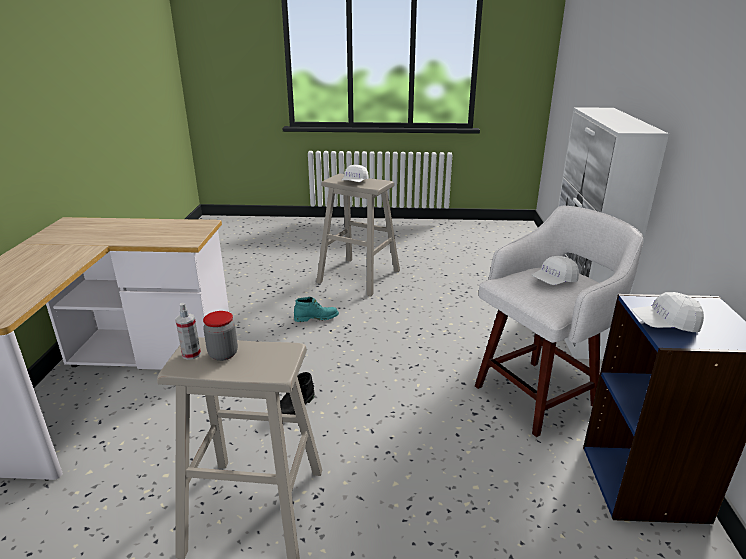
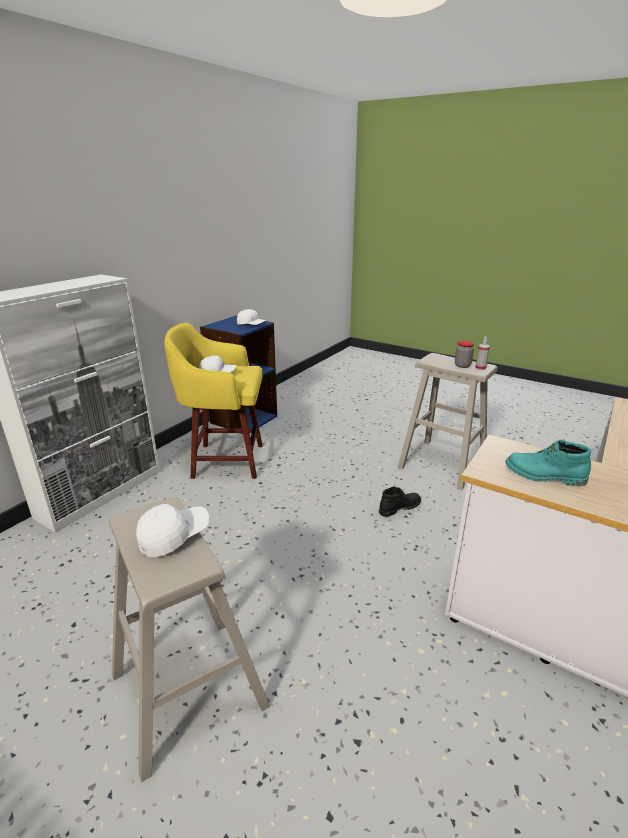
camera: 150 degrees left, 0 degrees up
(316, 317) = (323, 608): turquoise boot -> turquoise boot (544, 476)
(538, 394) = (225, 461): white stool -> yellow stool

